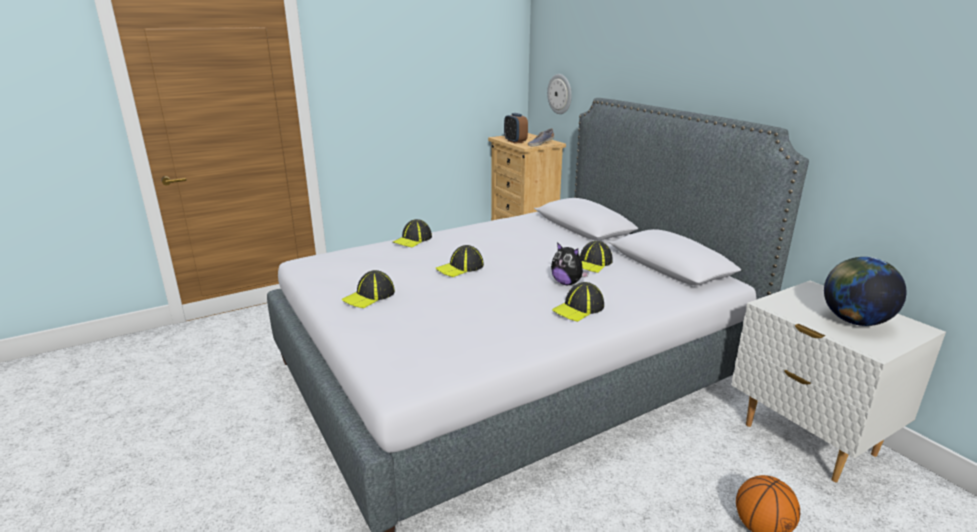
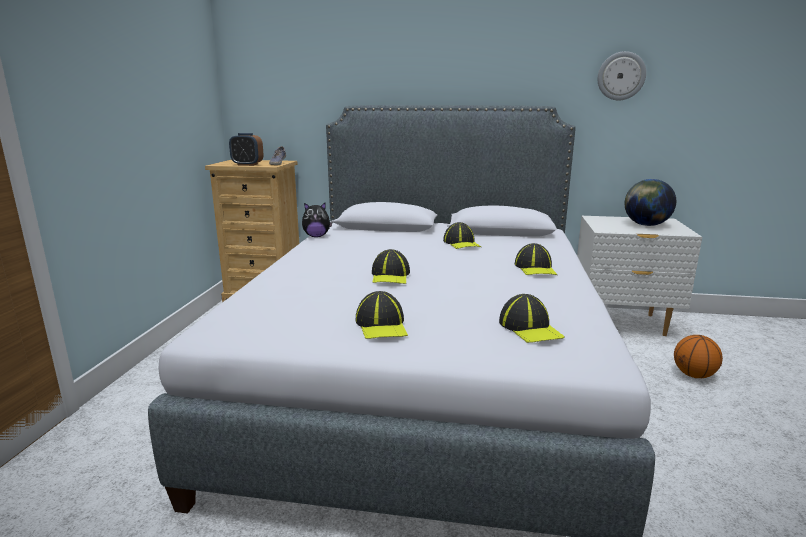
camera: 50 degrees left, 5 degrees down
(412, 240) = (278, 274): cap -> cap (530, 328)
(560, 94) = (278, 110): wall clock -> wall clock (621, 76)
(567, 283) = (484, 258): plush toy -> plush toy (316, 236)

